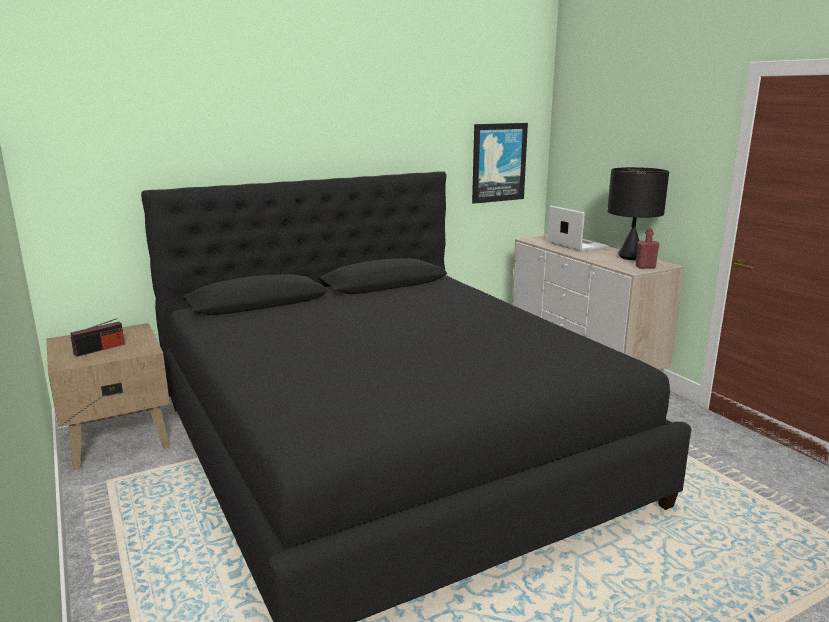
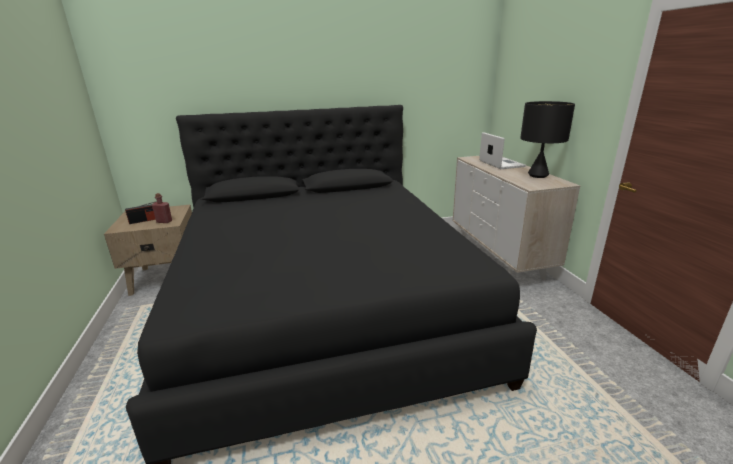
camera: 15 degrees right, 5 degrees up
(498, 162) = (449, 98): picture -> none
(645, 267) = (544, 184): red bottle -> red bottle (164, 221)

